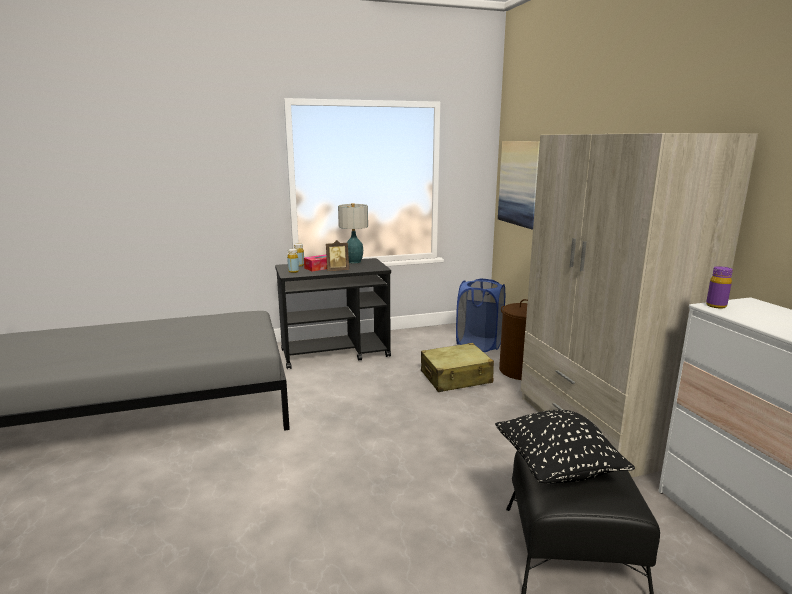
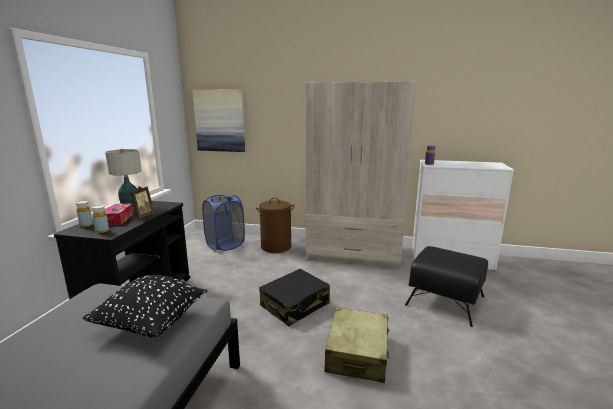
camera: 60 degrees left, 0 degrees up
(409, 425) = (295, 305): none -> black suitcase
(456, 378) = (256, 267): beige suitcase -> beige suitcase (357, 353)
(557, 469) = (444, 260): black pillow -> black pillow (152, 324)

